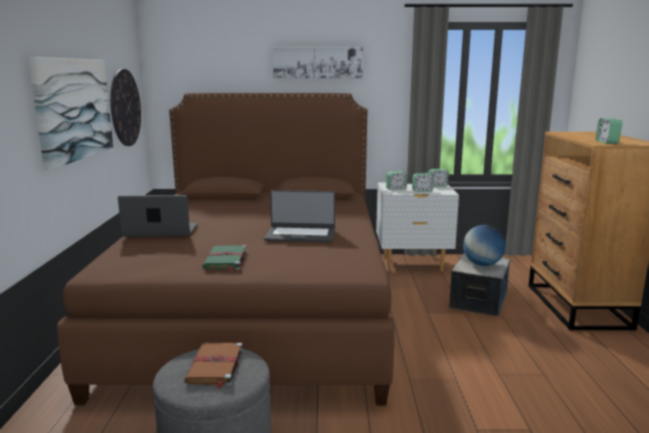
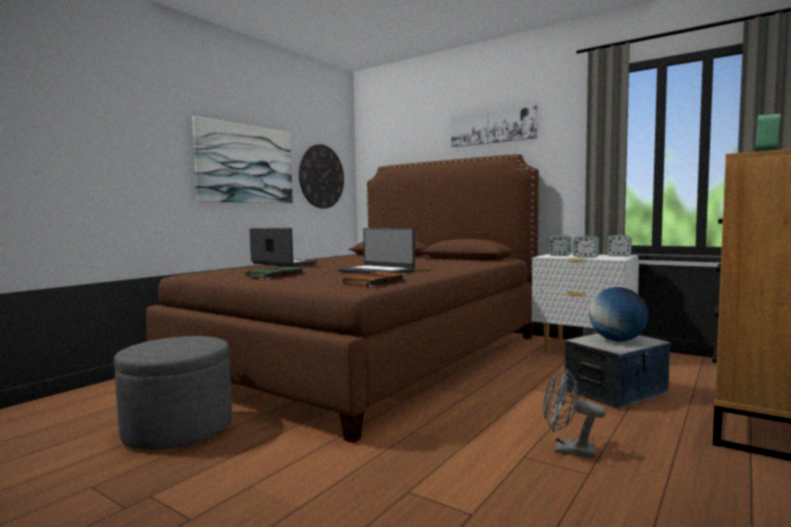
camera: 35 degrees right, 10 degrees down
(215, 366) = (178, 343): brown book -> brown book (374, 282)
(513, 360) = (567, 450): none -> grey fan

